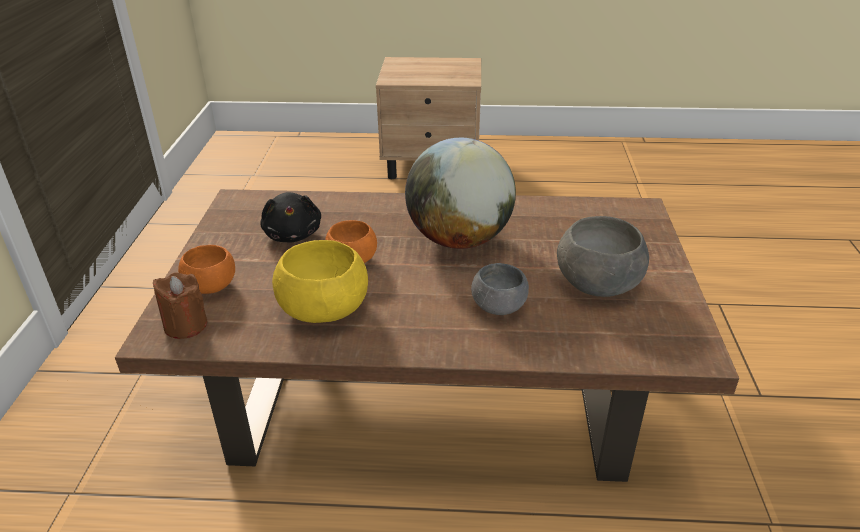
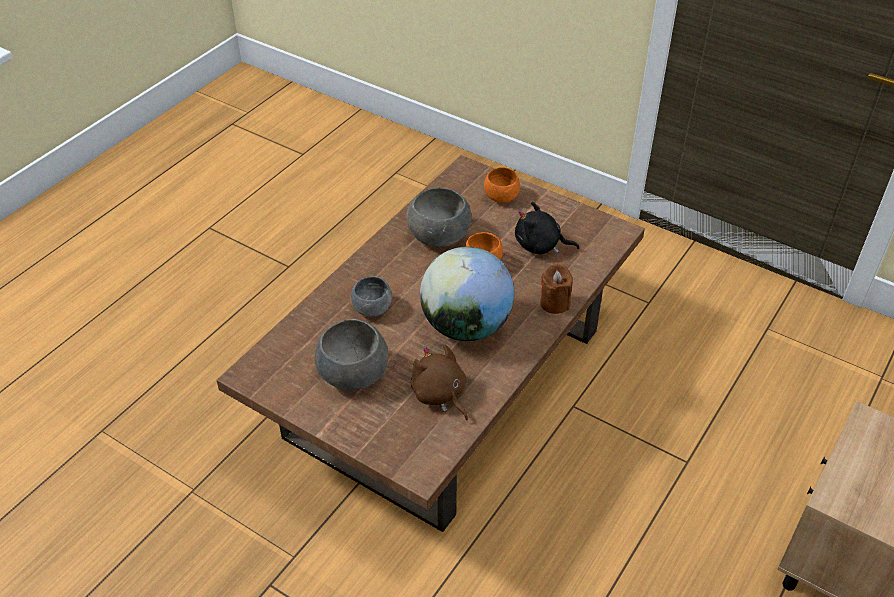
camera: 120 degrees right, 10 degrees up
(186, 325) = (468, 181): brown candle -> brown candle (555, 303)
(325, 307) = (439, 235): yellow bowl -> grey bowl
(558, 225) = (440, 395): none -> brown plush toy

